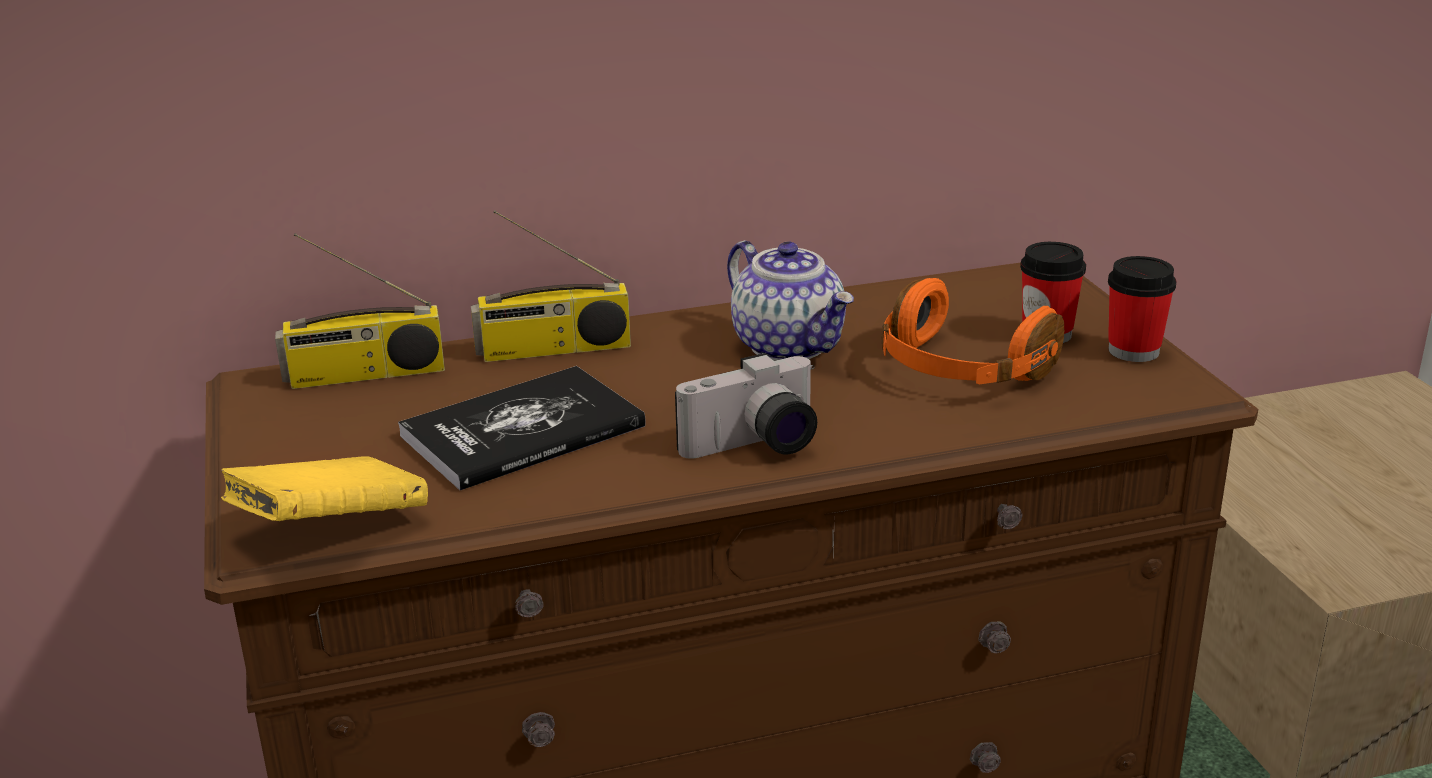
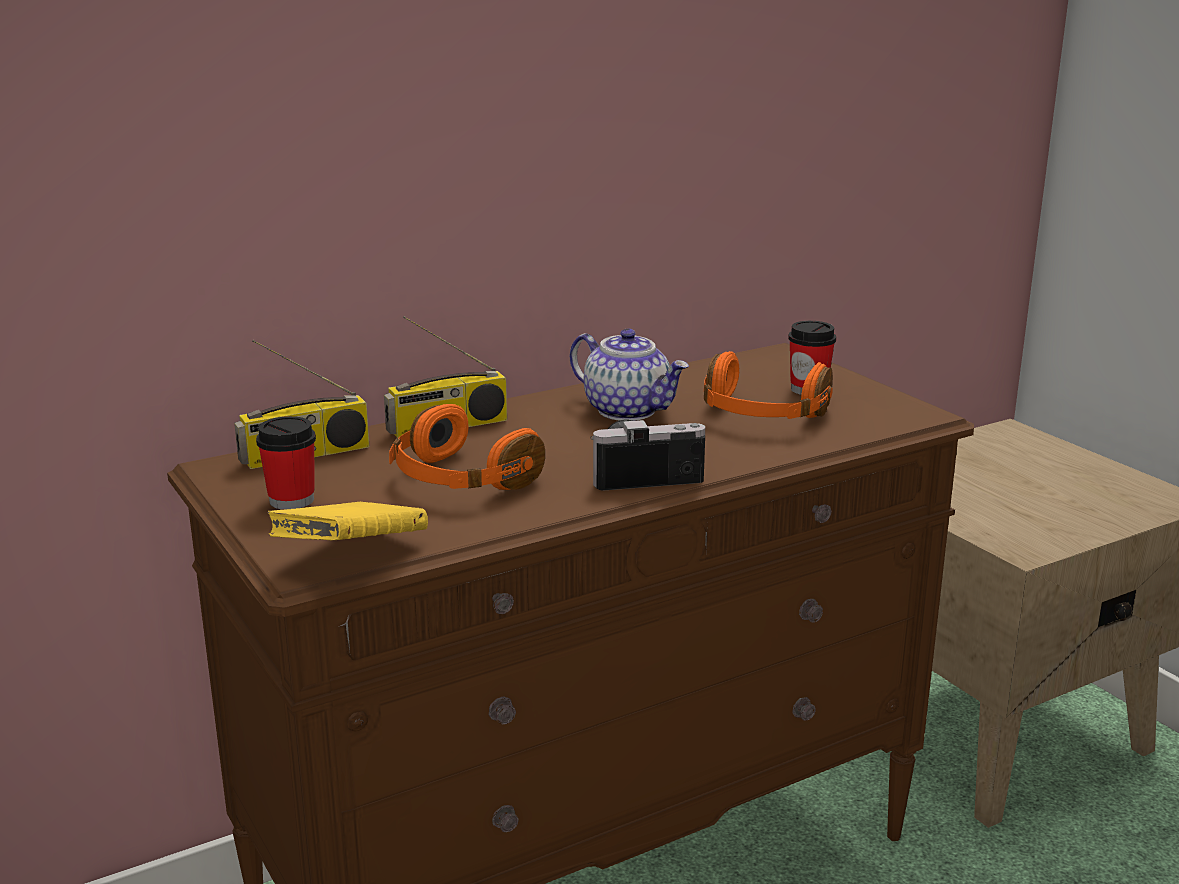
camera: 15 degrees left, 5 degrees down
(523, 431) = (460, 480): book -> orange headphones
(755, 447) = (644, 474): camera -> camera turned 150 degrees counterclockwise
(1133, 351) = (874, 395): cup -> cup (291, 500)

